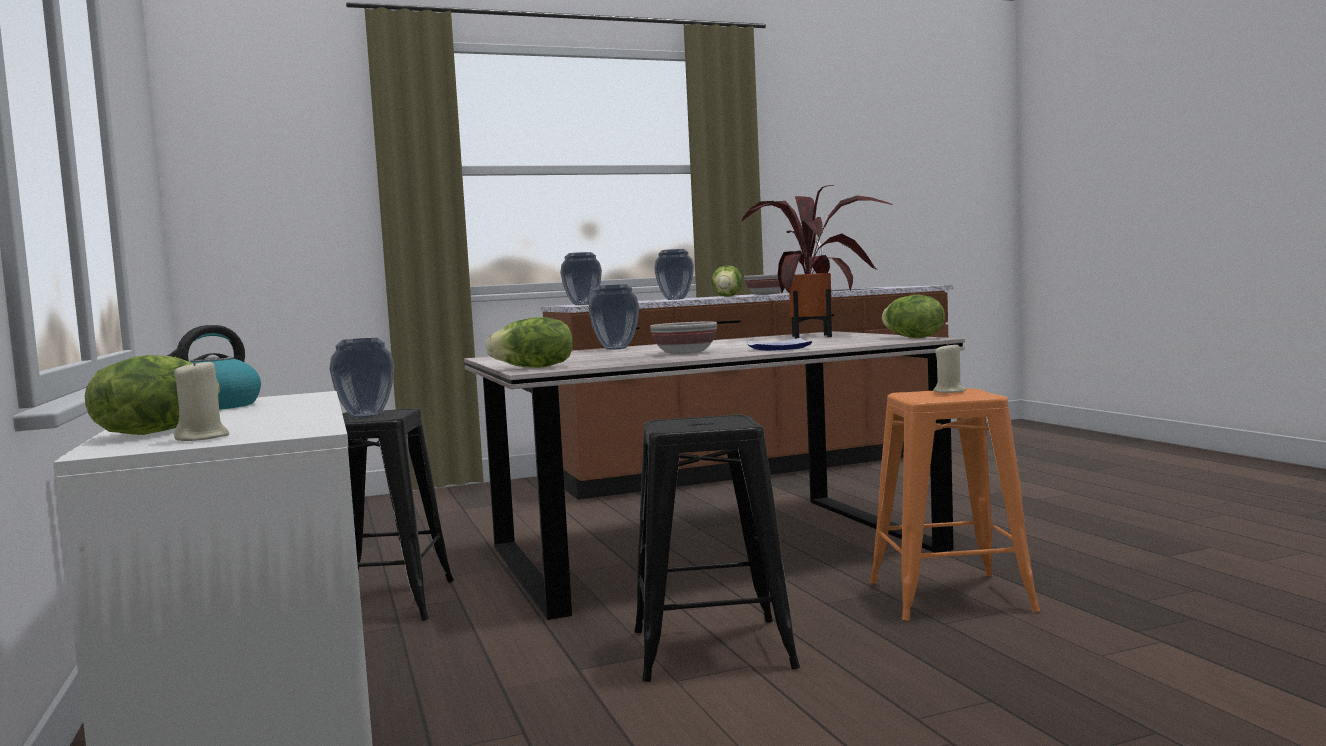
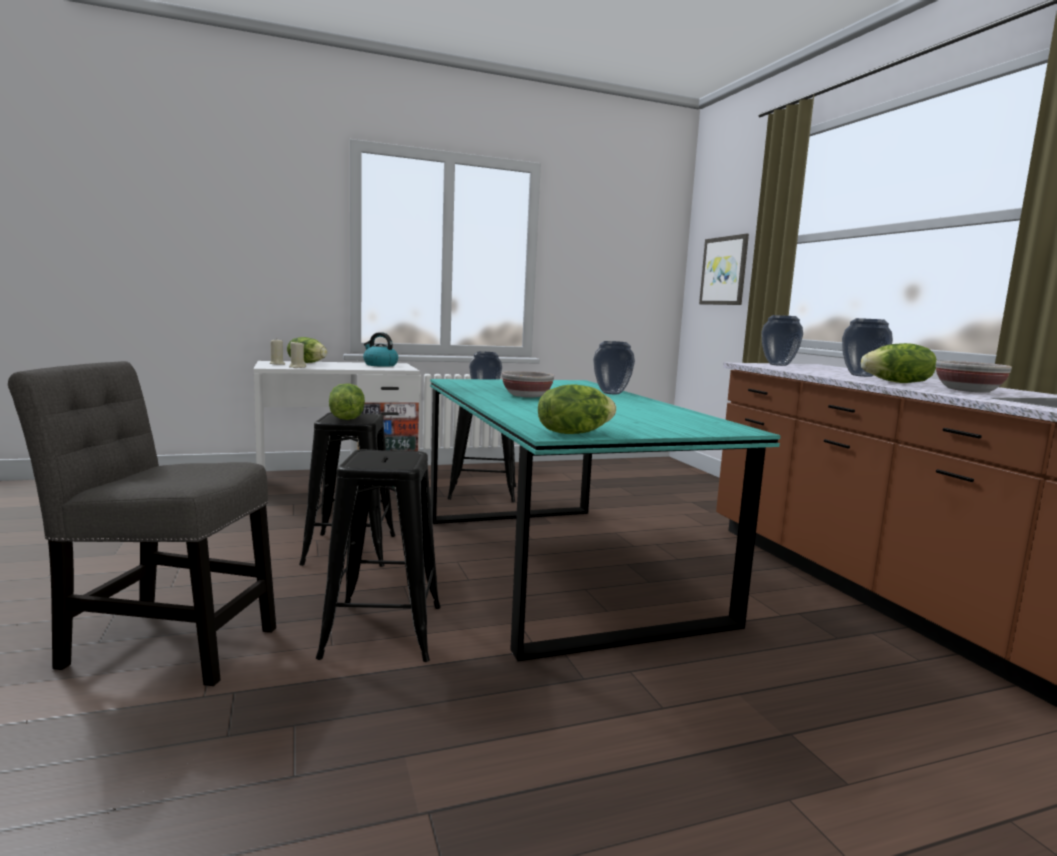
camera: 90 degrees right, 5 degrees up
(283, 205) = (724, 271): none -> picture
(534, 367) = (466, 381): lettuce -> lettuce (346, 418)
(712, 548) = (561, 564): grey dining table -> turquoise dining table
(777, 348) = (518, 406): plate -> none
(814, 336) = (674, 423): potted plant -> none
(949, 391) = (400, 461): beige candle -> beige candle (297, 367)
(950, 596) = (383, 631): orange stool -> black stool
(1108, 689) = (163, 645): none -> grey chair

